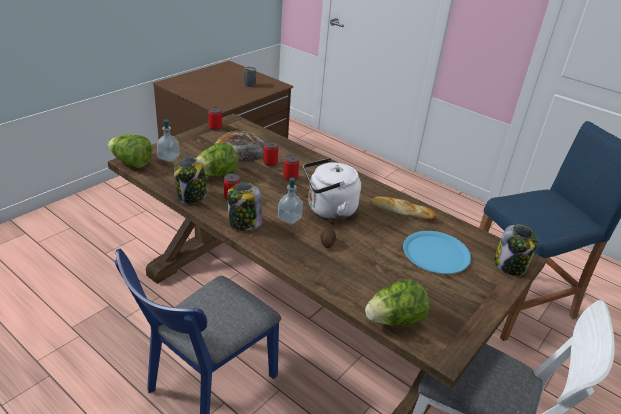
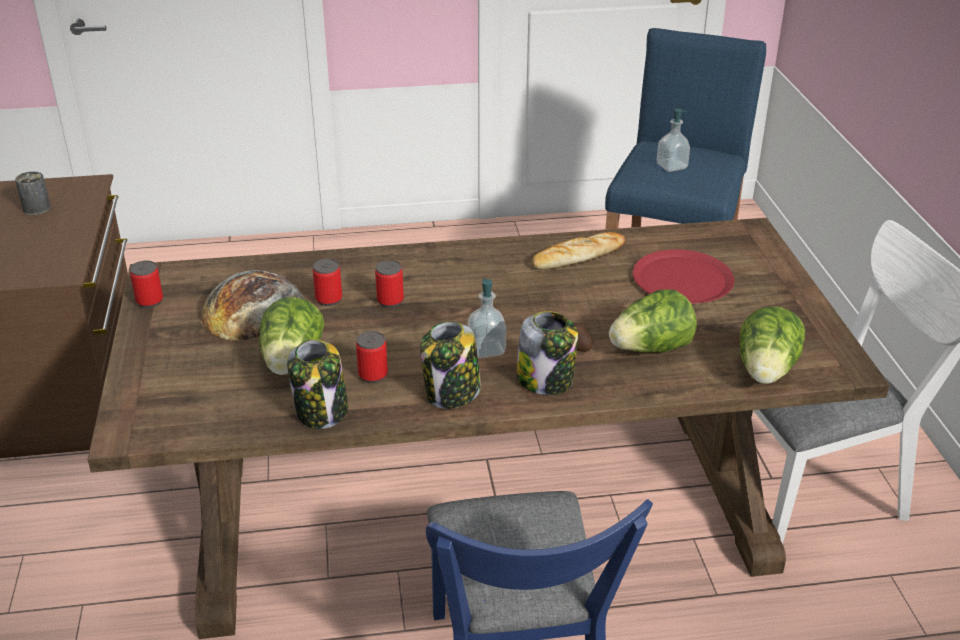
camera: 45 degrees left, 0 degrees up
(131, 163) = (135, 433): lettuce -> lettuce (651, 349)
(168, 157) = (173, 387): soap dispenser -> soap dispenser (671, 166)
(328, 210) = (506, 308): white kettle -> none
(436, 253) = (682, 279): blue plate -> red plate
(510, 265) = (754, 245): jar -> jar (546, 380)

